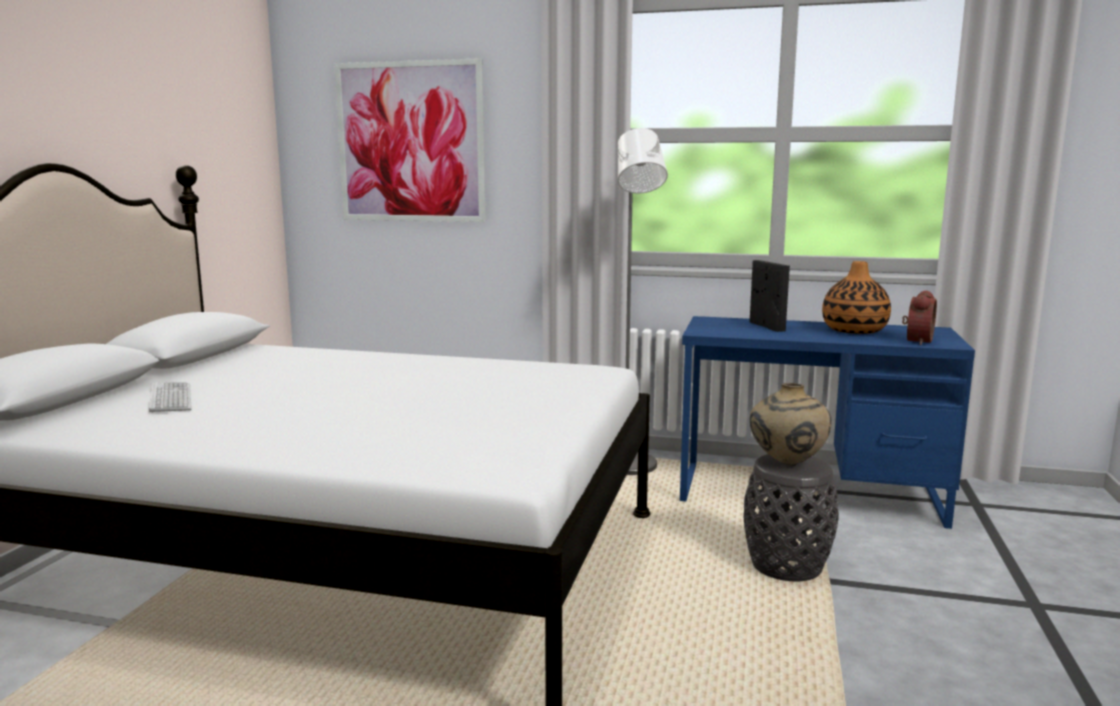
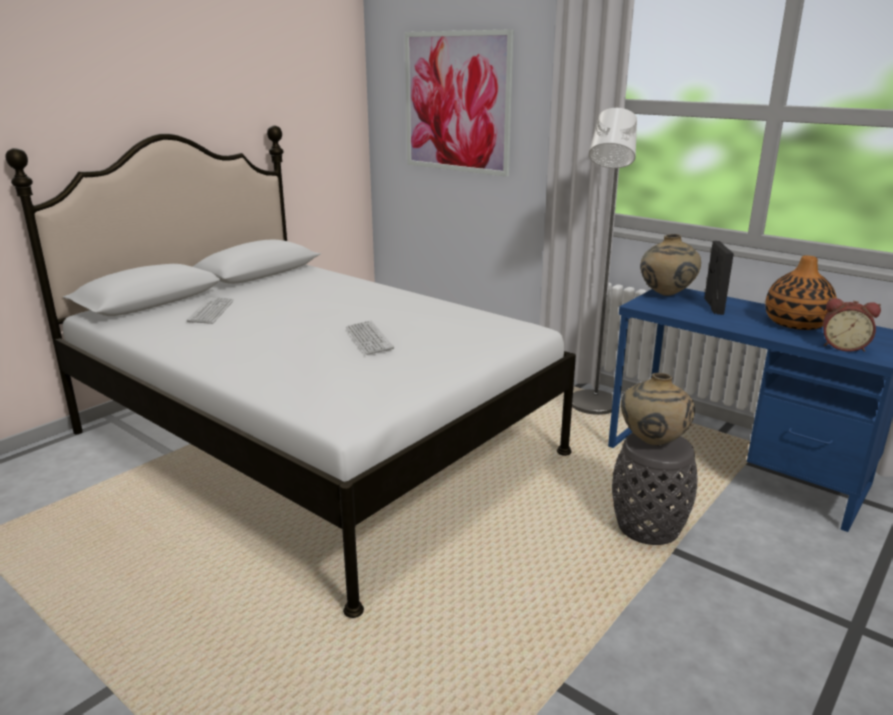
camera: 25 degrees right, 10 degrees up
(434, 397) = (369, 339): none -> keyboard
(713, 323) = (666, 295): none -> beige vase
(916, 341) = (843, 346): alarm clock -> alarm clock turned 60 degrees clockwise

